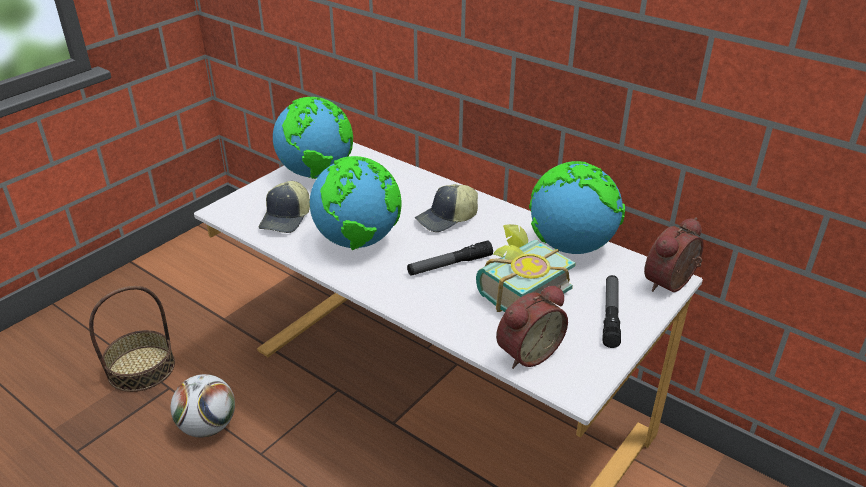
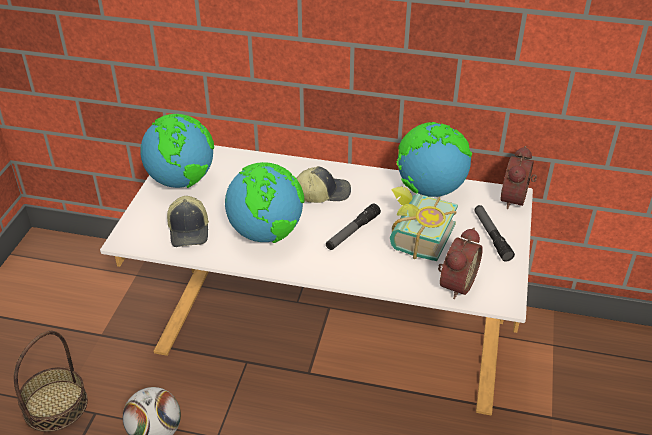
camera: 25 degrees left, 5 degrees up
(447, 219) = (322, 193): cap -> cap turned 135 degrees counterclockwise

